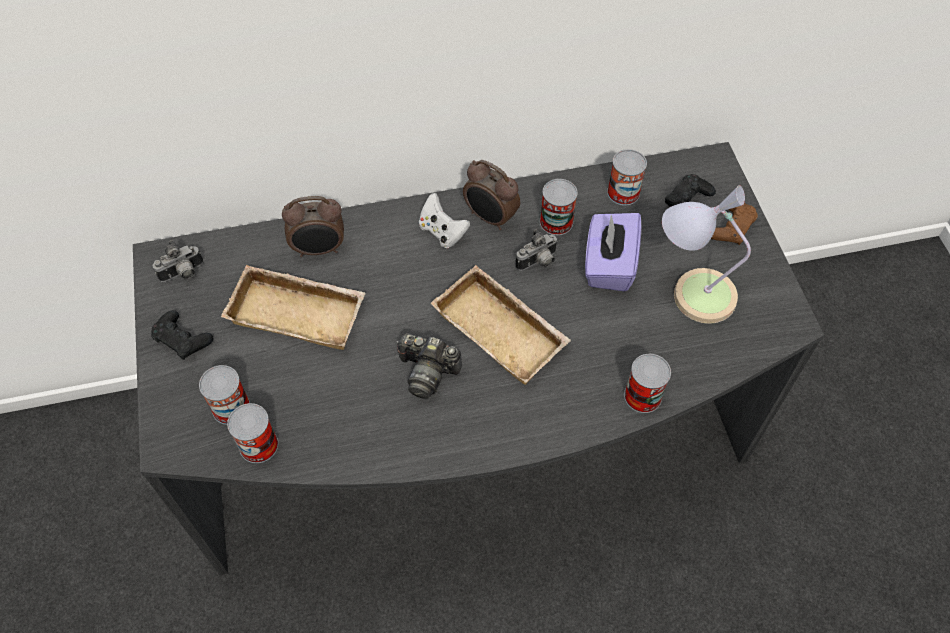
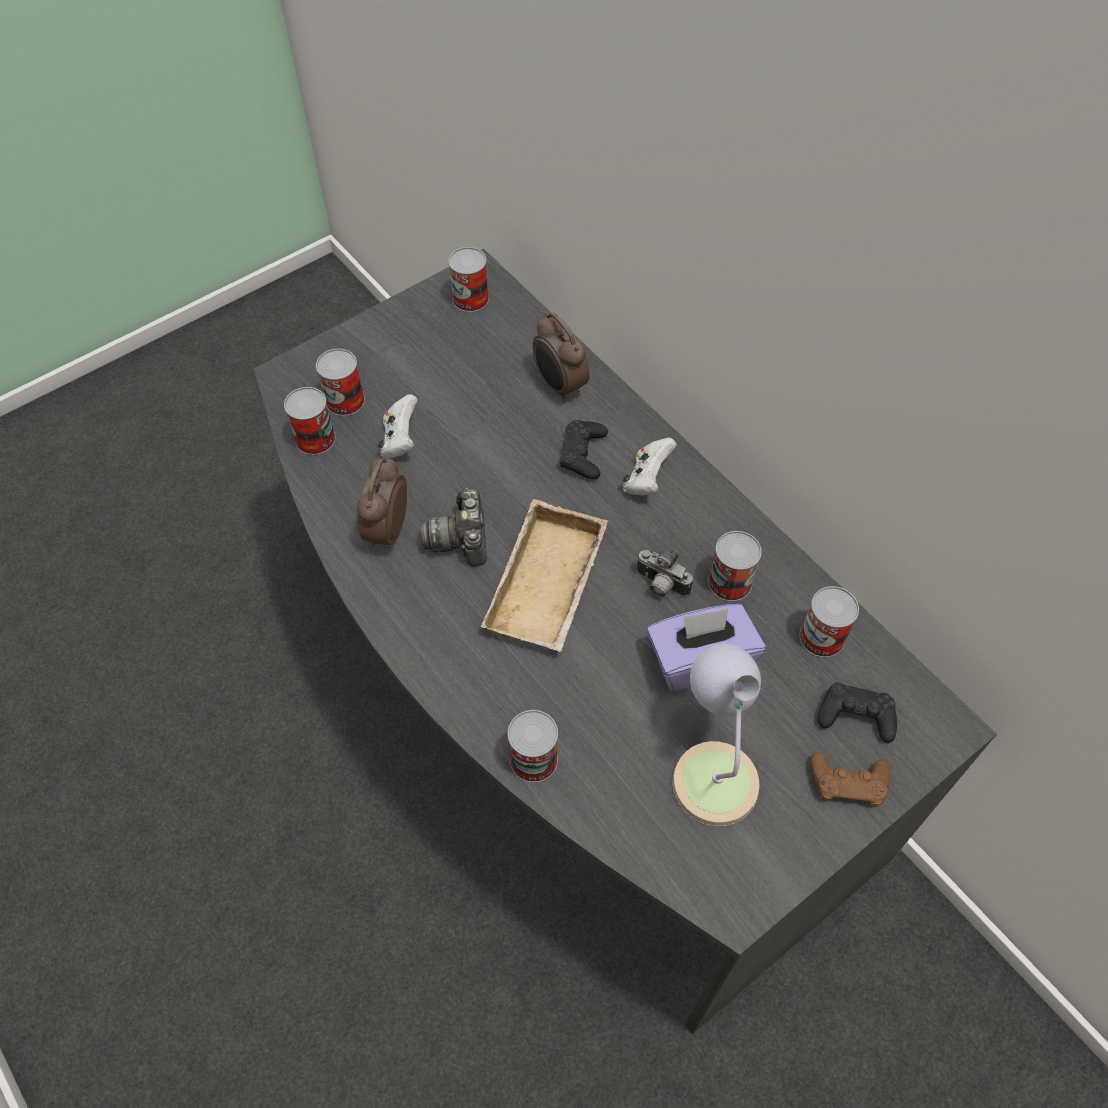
camera: 65 degrees right, 0 degrees up
(182, 339) = (399, 332): black game controller -> black game controller (583, 454)
(183, 274) = (470, 298): camera -> can
(299, 311) = (477, 403): beige tray -> none
(302, 380) = (400, 440): none -> white game controller
(490, 218) = (693, 516): alarm clock -> alarm clock (386, 530)

